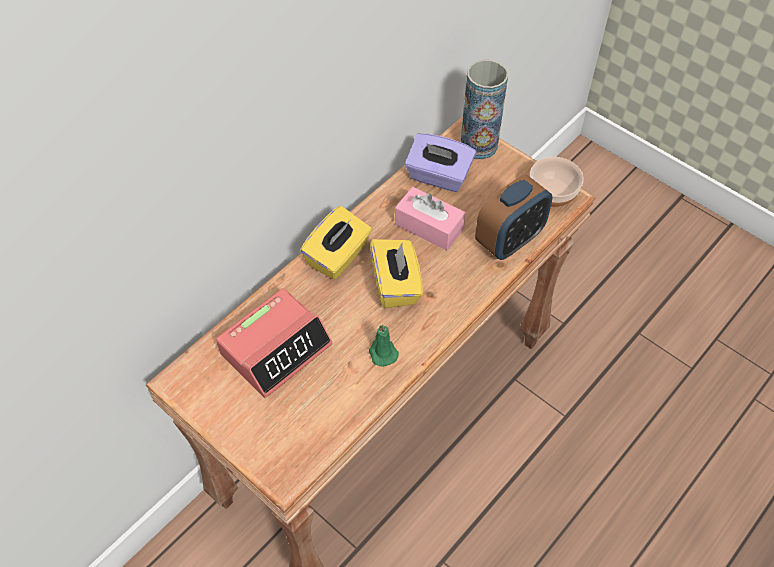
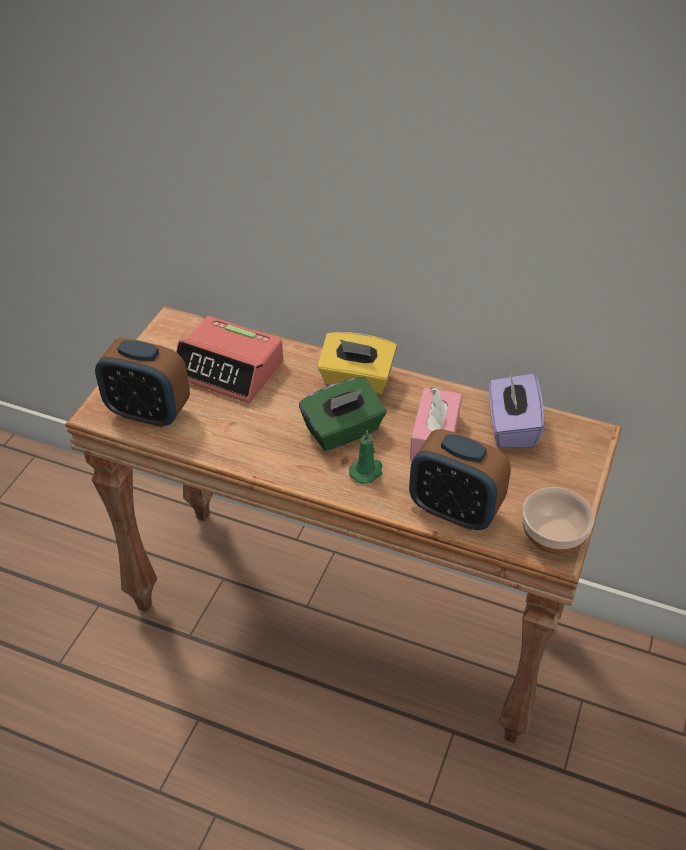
camera: 70 degrees right, 10 degrees down
(304, 430) = (148, 412): none -> alarm clock
(382, 352) = (255, 442): green candle -> green candle (367, 471)
(396, 285) = (343, 431): yellow tissue box -> green tissue box
(478, 145) = (583, 450): vase -> none

